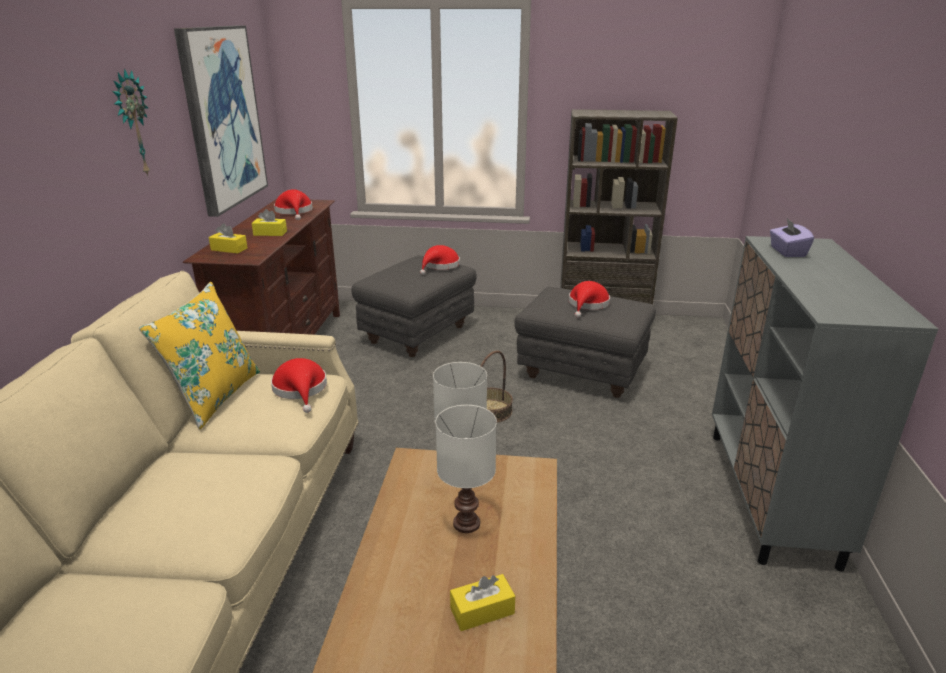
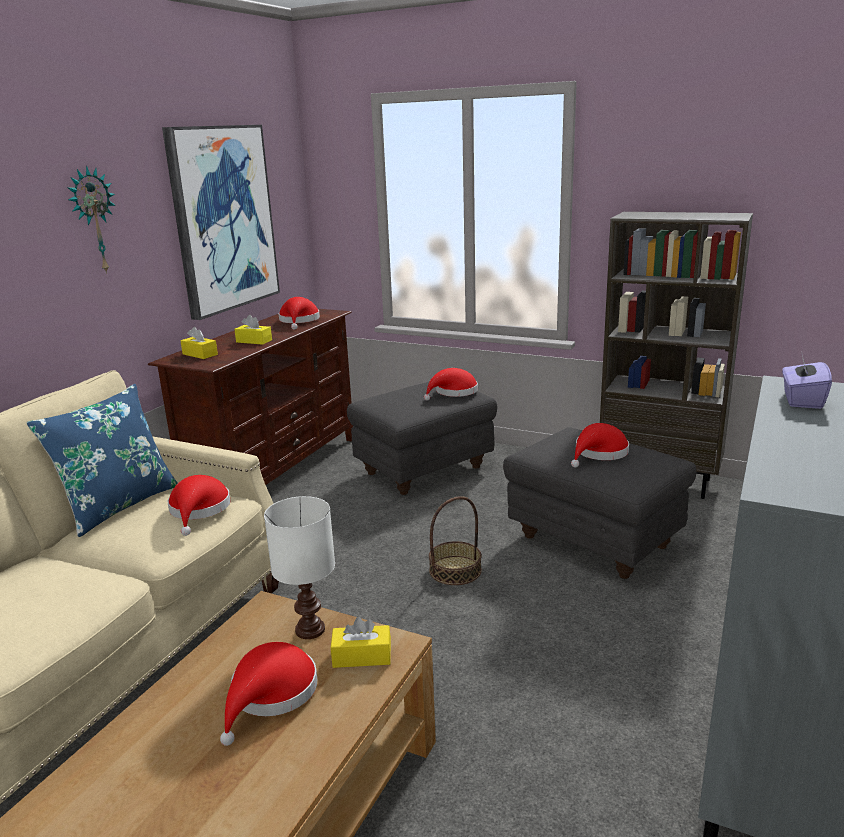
camera: 20 degrees right, 5 degrees down
(214, 396) = (118, 505): yellow pillow -> blue pillow
(467, 523) = (271, 694): white table lamp -> red hat
(482, 611) = (208, 806): yellow tissue box -> yellow tissue box (362, 656)

